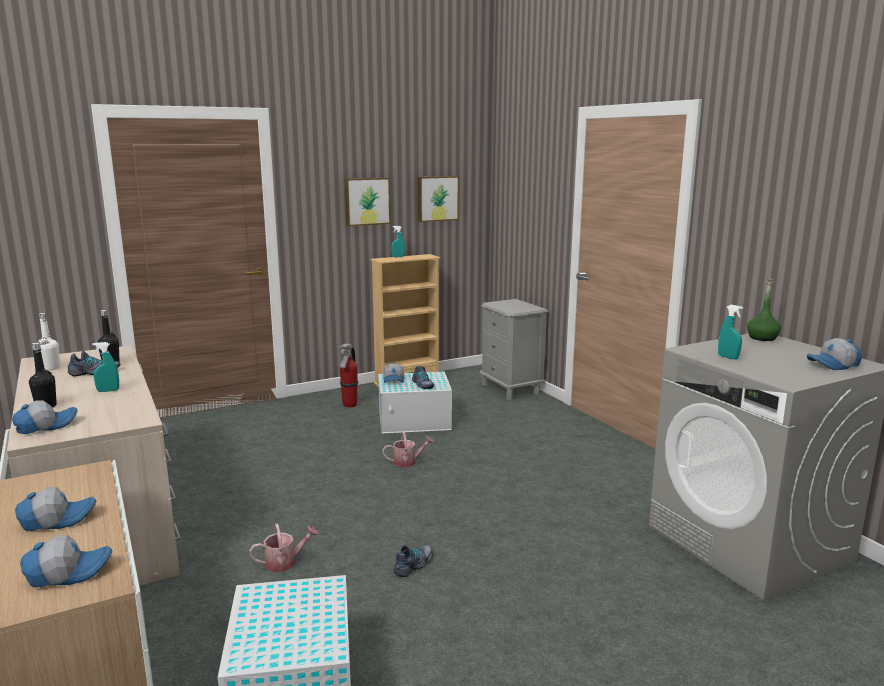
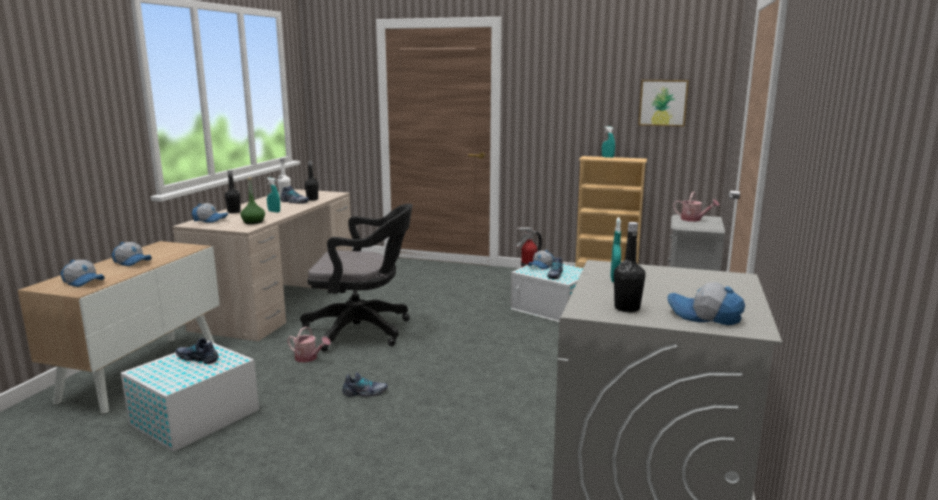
camera: 45 degrees right, 0 degrees up
(278, 607) = (198, 358): none -> shoe
(284, 509) = (363, 331): none -> black office chair
(367, 201) = (585, 101): picture -> none
(408, 462) = (489, 333): watering can -> watering can (694, 219)
(762, 338) = (728, 278): green bottle -> green bottle (253, 222)
(796, 373) = (627, 308): none -> black bottle

